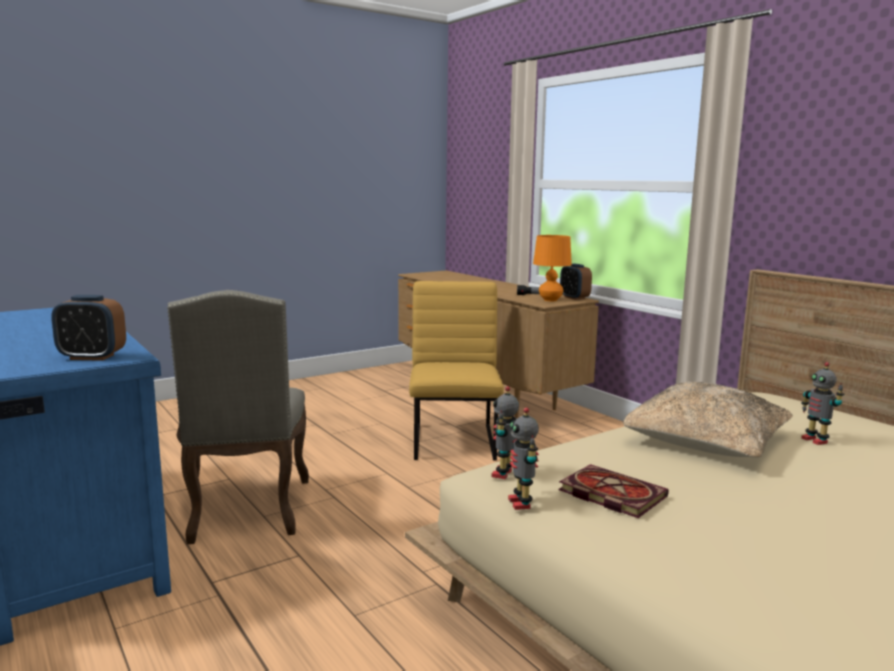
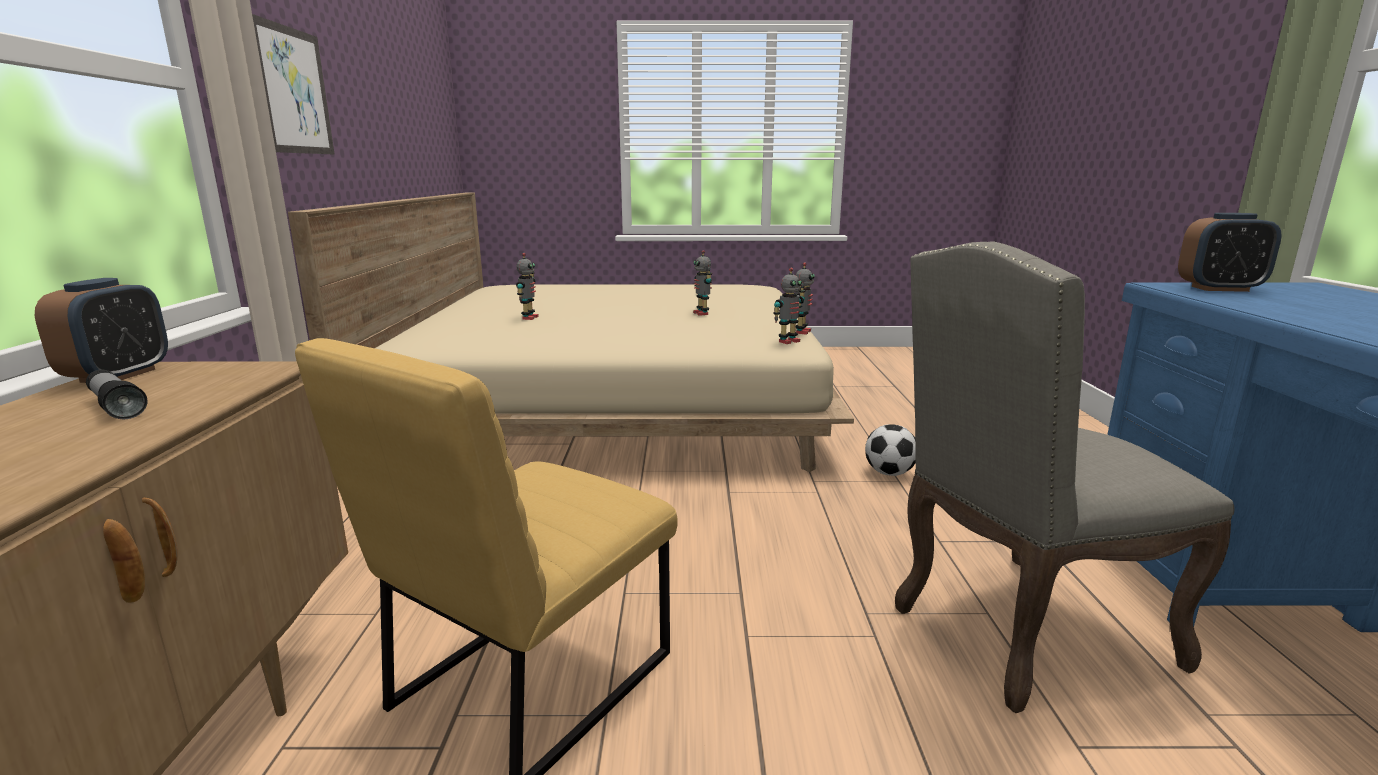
camera: 145 degrees left, 5 degrees up
(92, 357) = (1219, 289): alarm clock -> alarm clock turned 150 degrees clockwise
(245, 512) = (1020, 631): grey chair -> grey chair turned 135 degrees counterclockwise
(368, 623) = (889, 473): none -> football
(550, 300) = (199, 377): orange table lamp -> none
(609, 494) = (742, 323): book -> none
(705, 440) = (595, 329): beige pillow -> none
(706, 506) = (702, 313): none -> toy robot
(829, 183) = (293, 91): none -> picture

